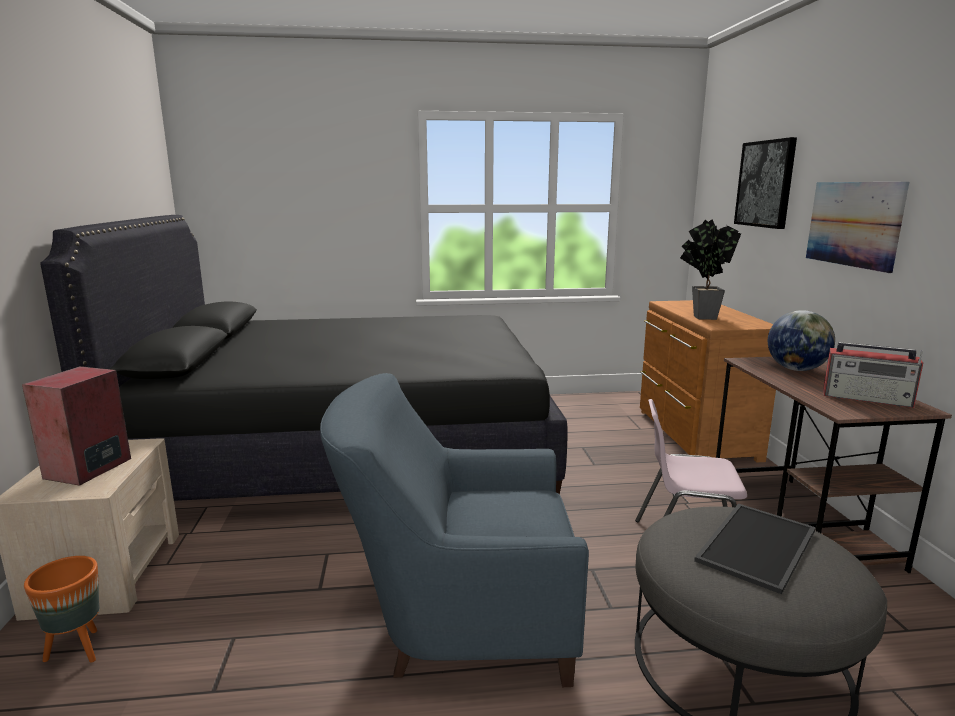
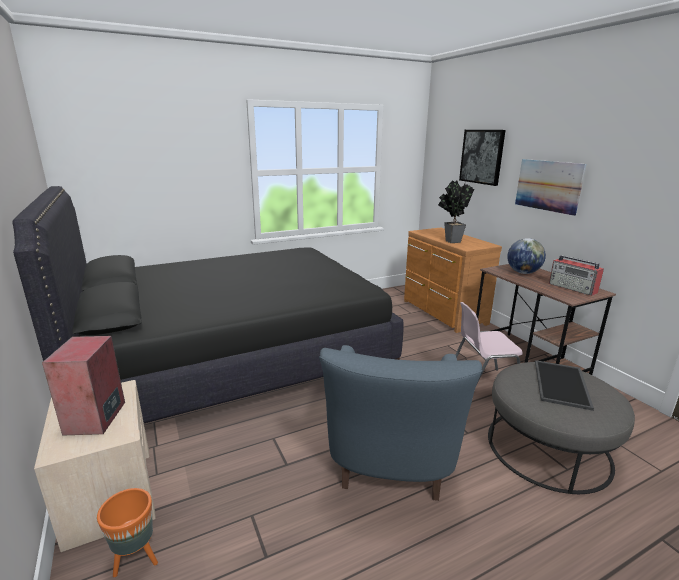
camera: 20 degrees left, 5 degrees up
(458, 623) = (390, 464): blue armchair -> blue armchair turned 60 degrees counterclockwise
(868, 398) = (573, 288): radio -> radio turned 45 degrees clockwise

